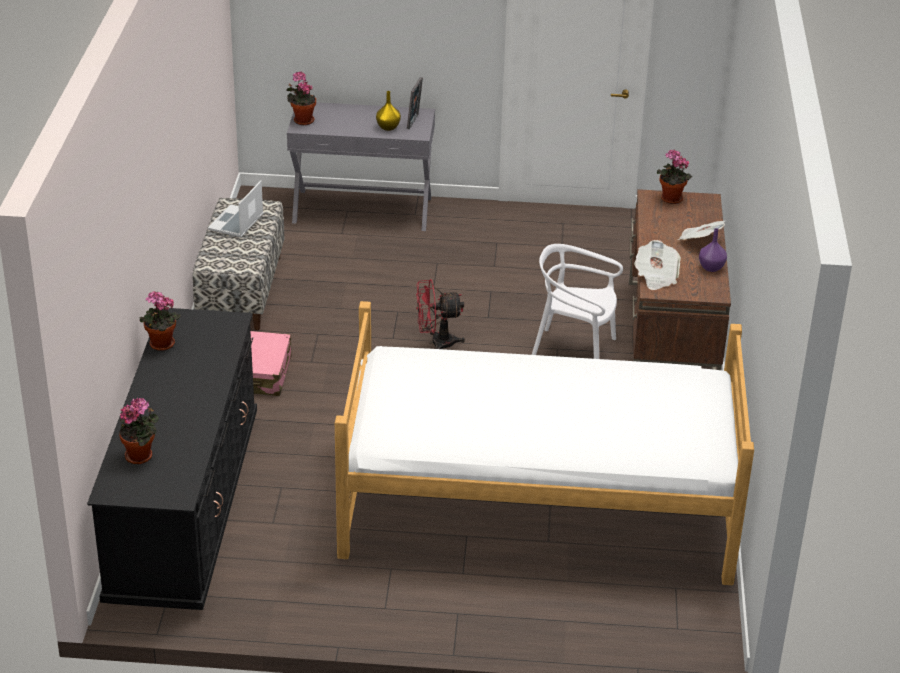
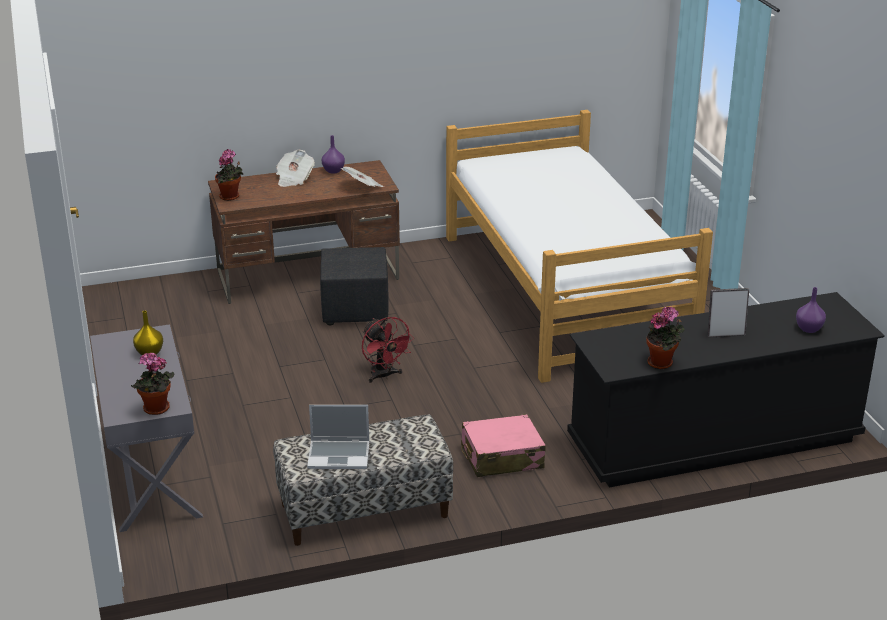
camera: 110 degrees left, 5 degrees down
(141, 456) = (808, 328): potted plant -> purple vase
(414, 122) = (129, 340): picture frame -> picture frame (725, 334)
(574, 352) = (354, 311): white chair -> black ottoman

